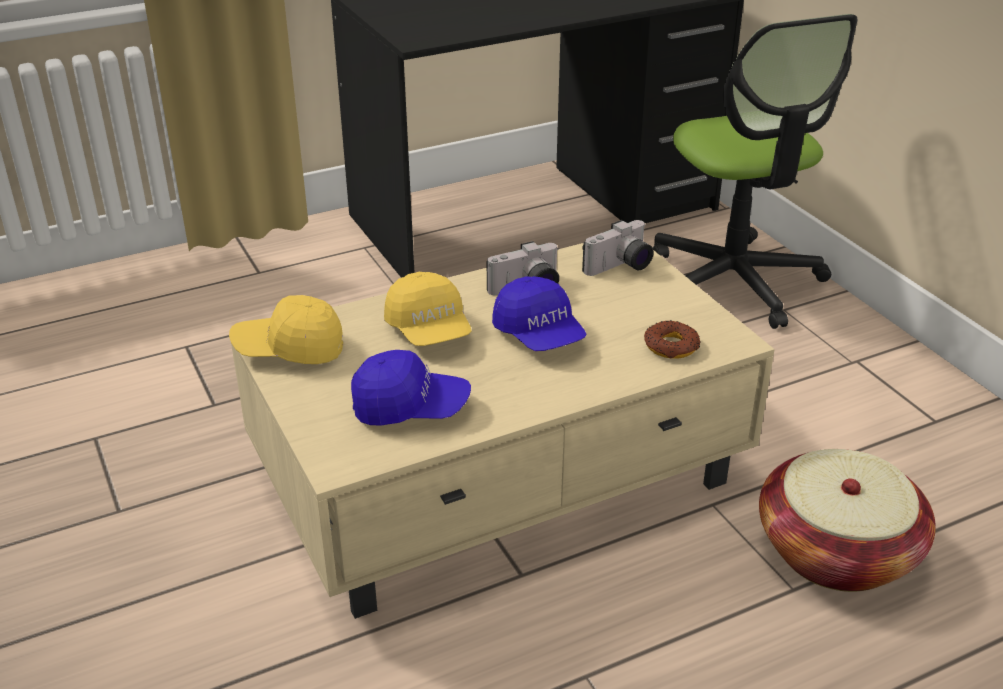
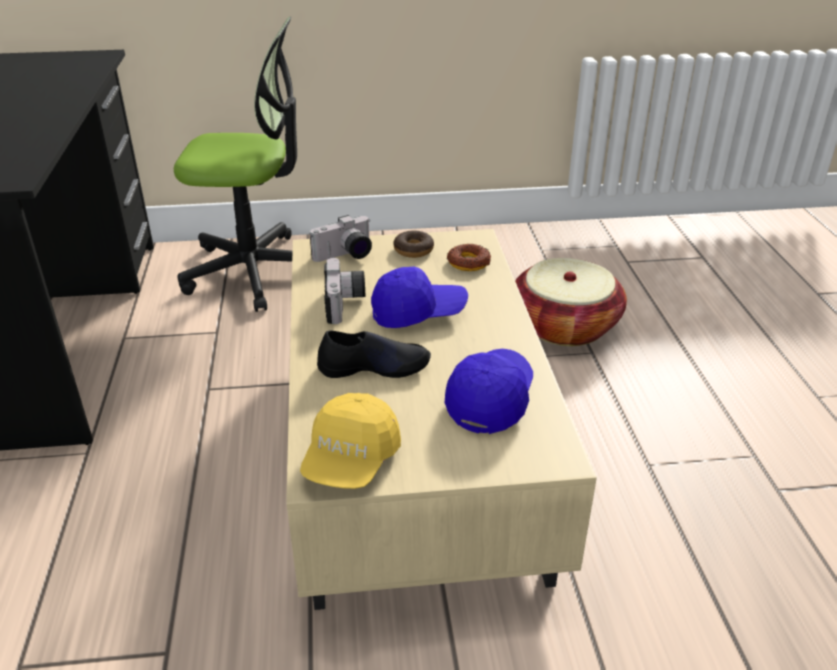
camera: 70 degrees left, 0 degrees up
(429, 330) = (374, 366): yellow cap -> black shoe
(620, 267) = (345, 256): camera -> camera turned 75 degrees clockwise
(669, 304) = (413, 250): none -> donut

